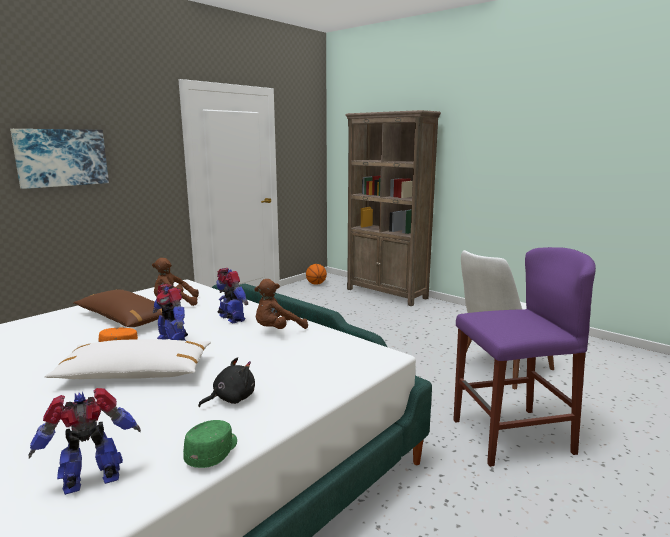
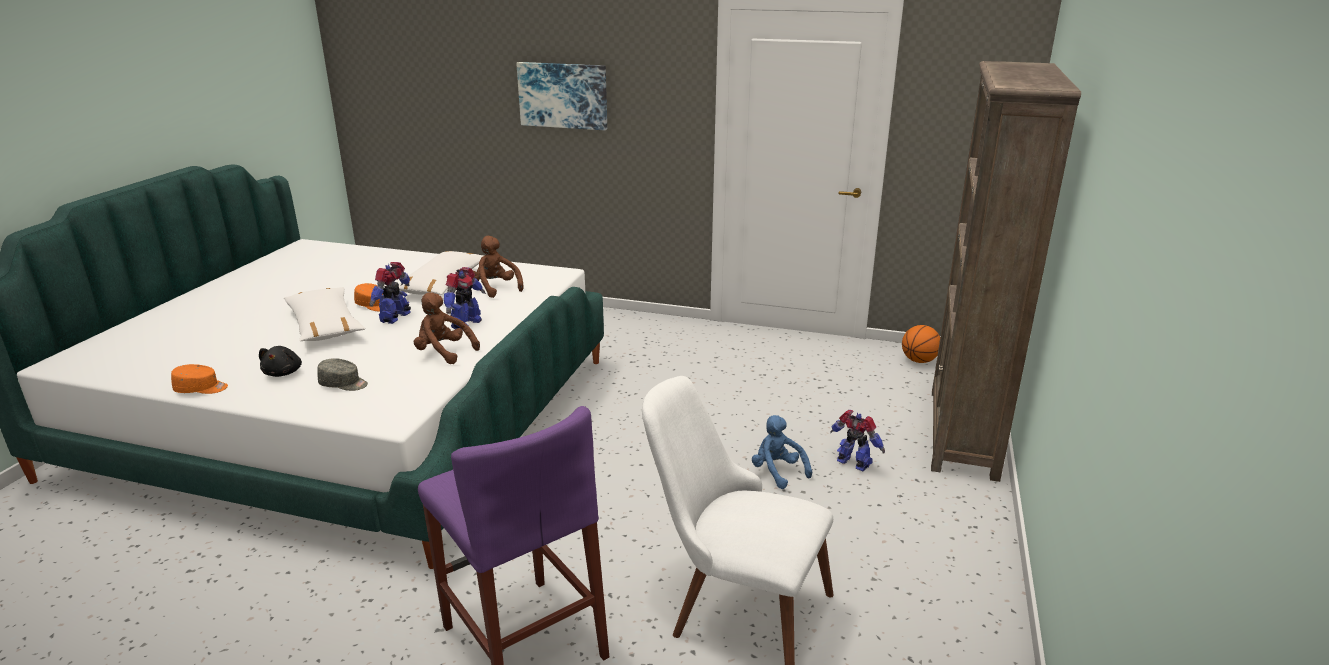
camera: 65 degrees right, 10 degrees up
(93, 481) = (171, 364): toy robot -> toy robot (853, 464)
(126, 318) = (443, 284): brown pillow -> white pillow
(213, 452) = (201, 389): green cap -> orange cap
(231, 398) = (284, 373): black plush toy -> black plush toy turned 60 degrees clockwise
(294, 371) = (343, 384): none -> grey cap
(387, 334) = (777, 472): none -> blue plush toy

